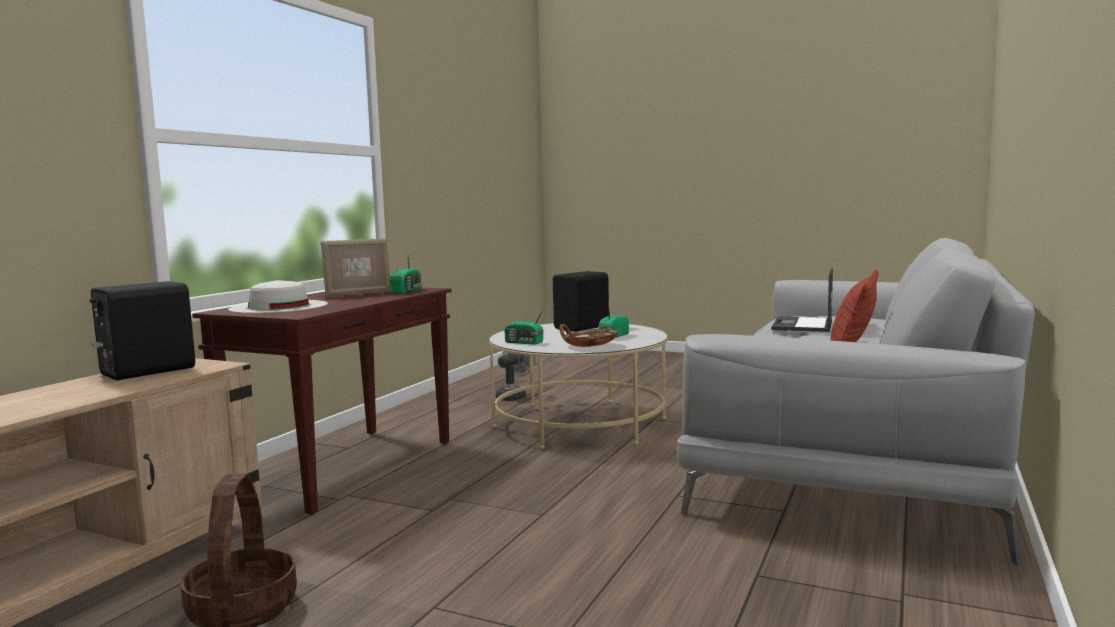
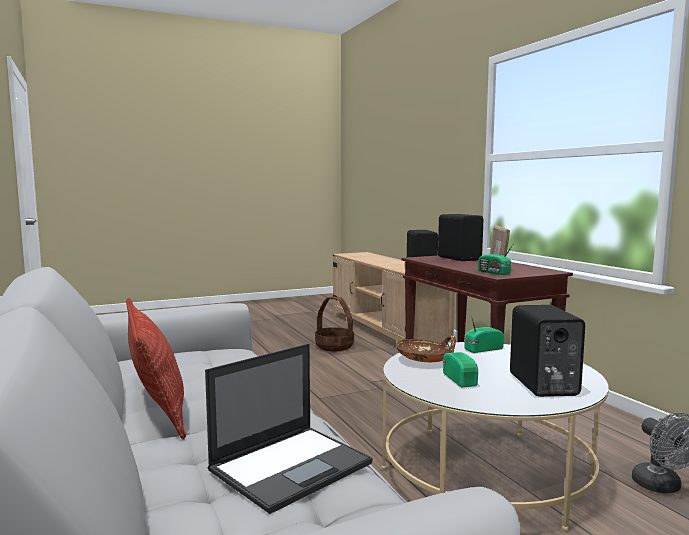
camera: 130 degrees right, 0 degrees up
(279, 307) = (459, 258): white hat -> black speaker
(803, 325) = (292, 466): laptop -> laptop turned 75 degrees clockwise

